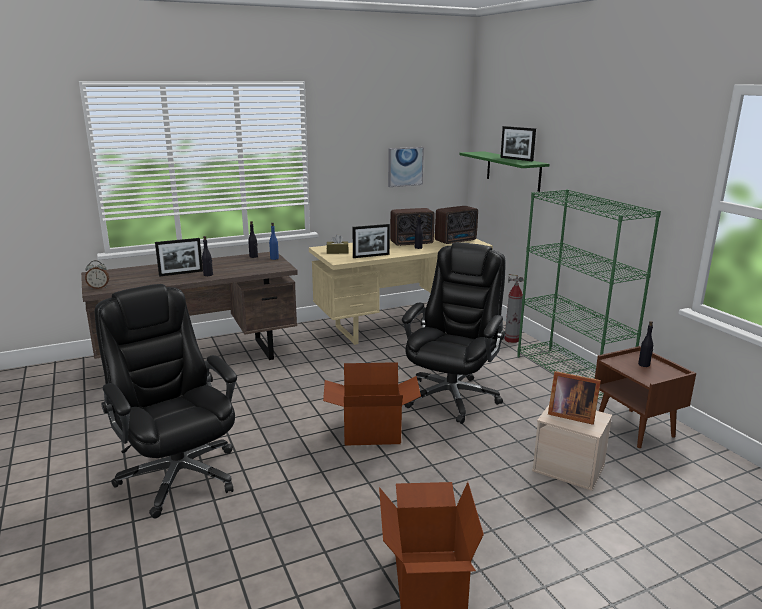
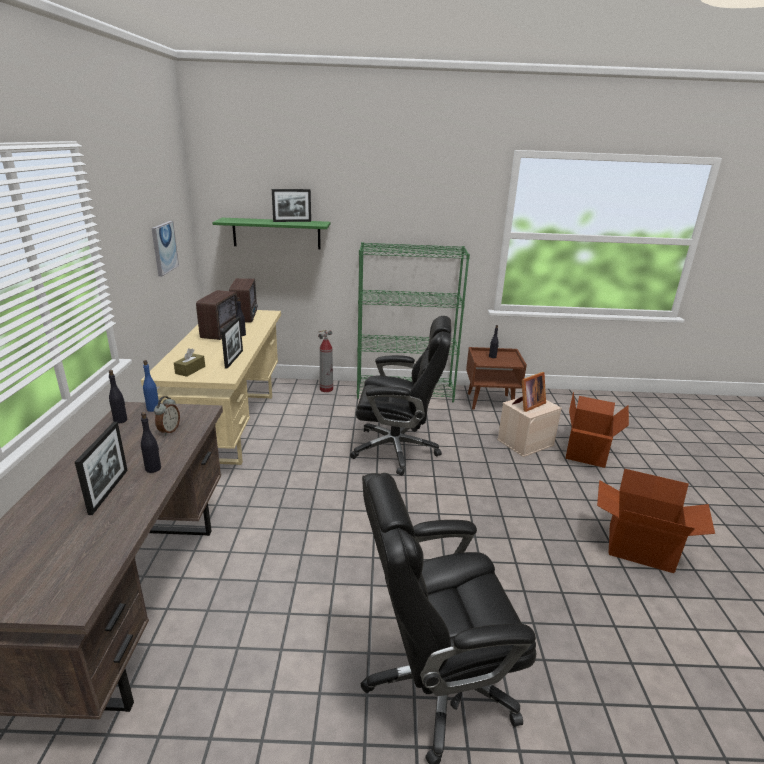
camera: 65 degrees left, 5 degrees up
(99, 287) = (60, 596): alarm clock -> alarm clock (168, 431)
(371, 433) = (430, 511): cardboard box -> cardboard box (587, 452)
(452, 396) = (397, 449): black office chair -> black office chair turned 135 degrees clockwise

